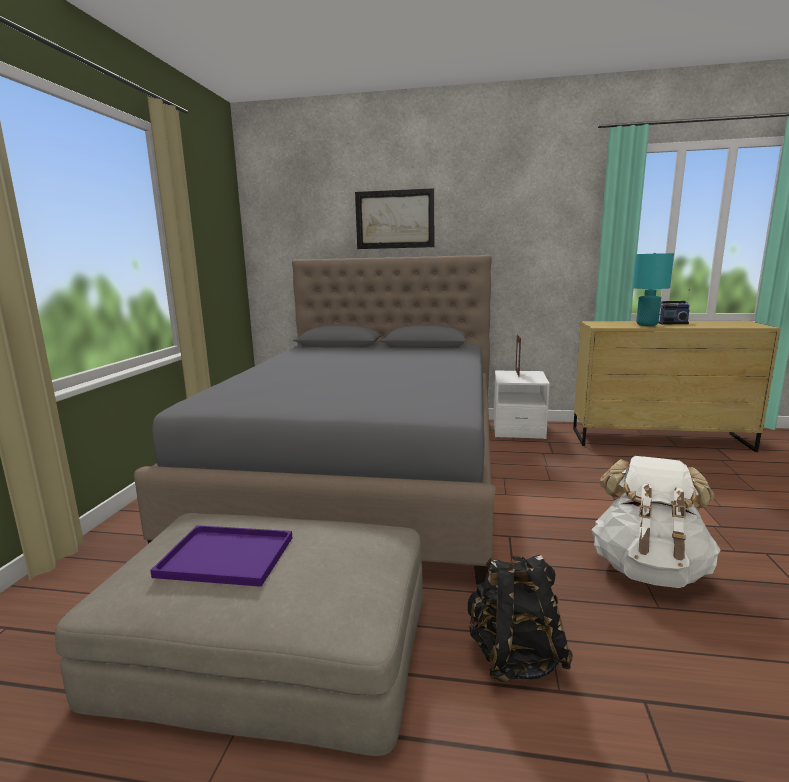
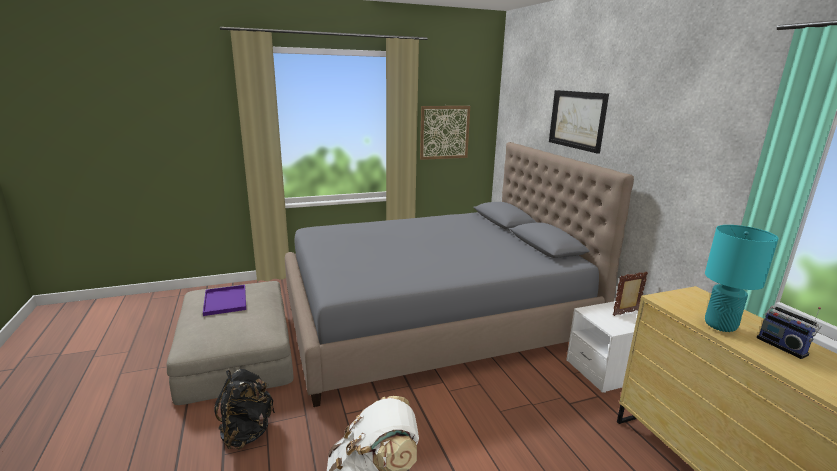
camera: 60 degrees right, 5 degrees up
(208, 253) = (444, 131): none -> picture

